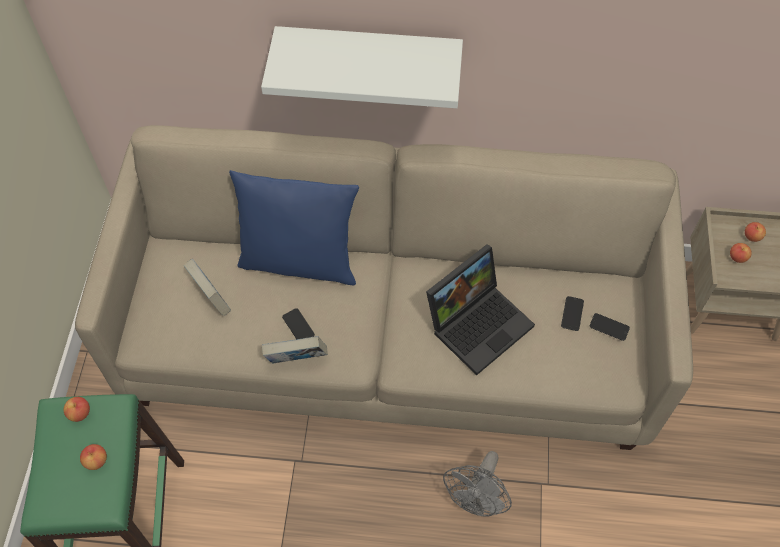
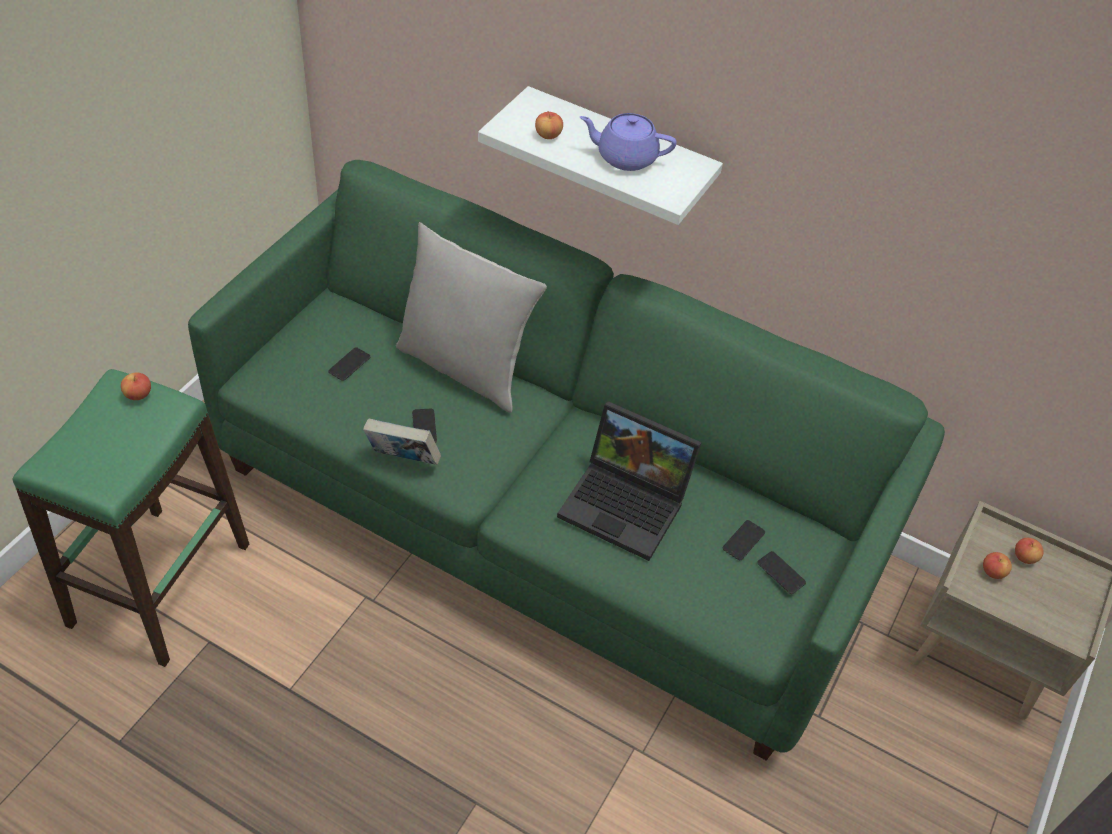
camera: 20 degrees right, 10 degrees down
(96, 461) = (126, 445): apple -> apple (548, 135)
(211, 298) = (349, 364): book -> phone
(299, 261) = (465, 367): blue pillow -> grey pillow
(388, 64) = (625, 157): none -> purple teapot
(391, 334) = (548, 514): beige sofa -> green sofa
(476, 500) = (546, 731): grey fan -> none
(479, 322) = (627, 504): laptop -> laptop turned 45 degrees clockwise

